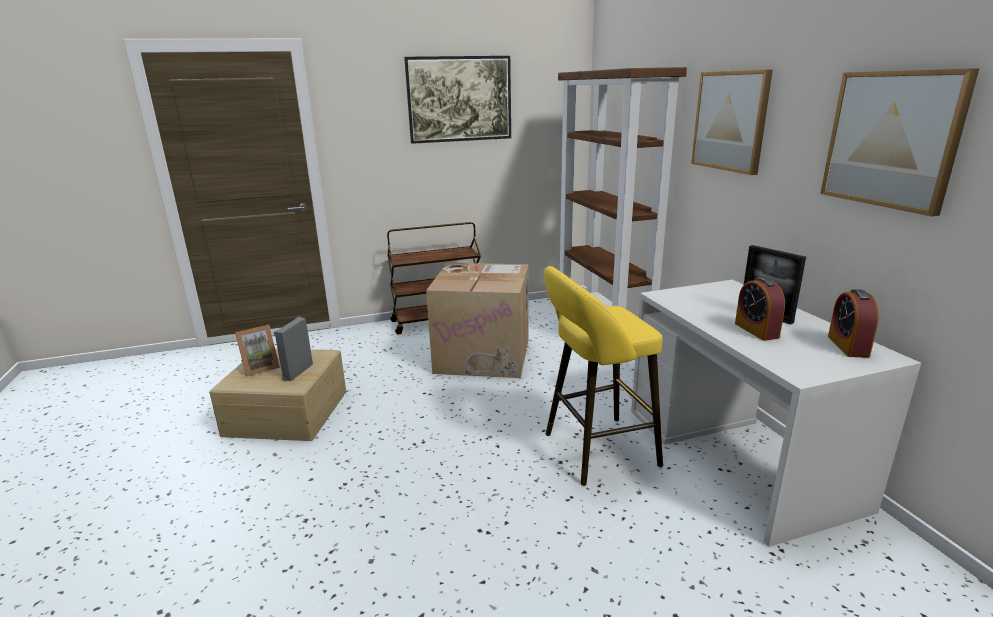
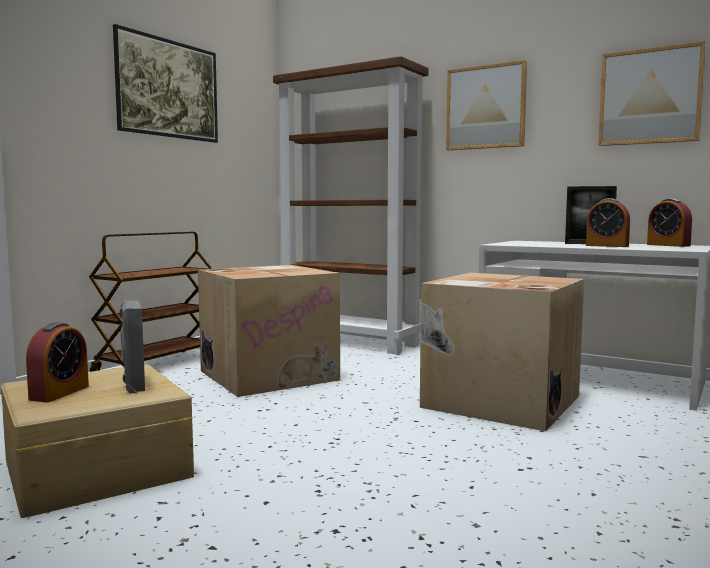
camera: 40 degrees left, 15 degrees down
(260, 368) = (59, 393): picture frame -> alarm clock
(594, 451) = (499, 402): yellow stool -> cardboard box

